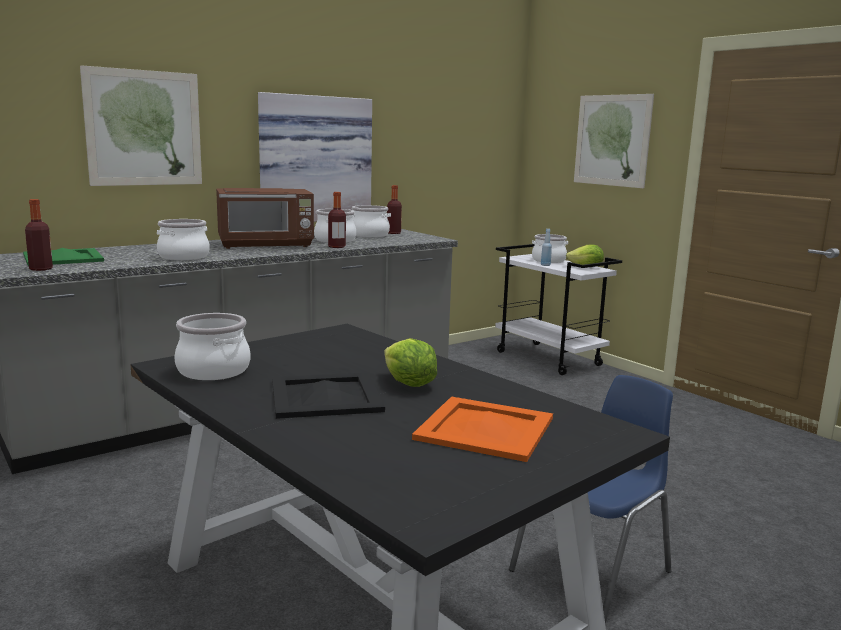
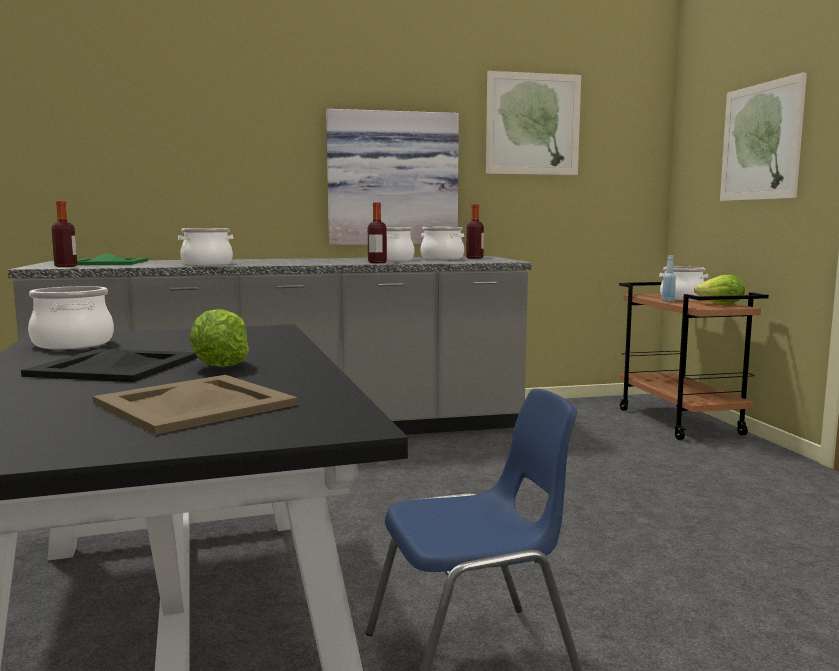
camera: 25 degrees right, 5 degrees down
(144, 128) = (210, 147): picture -> picture (533, 124)
(266, 245) = (311, 261): brown microwave -> none
(484, 428) = (196, 403): orange tray -> beige tray
(549, 359) = (681, 422): white cart -> brown cart

